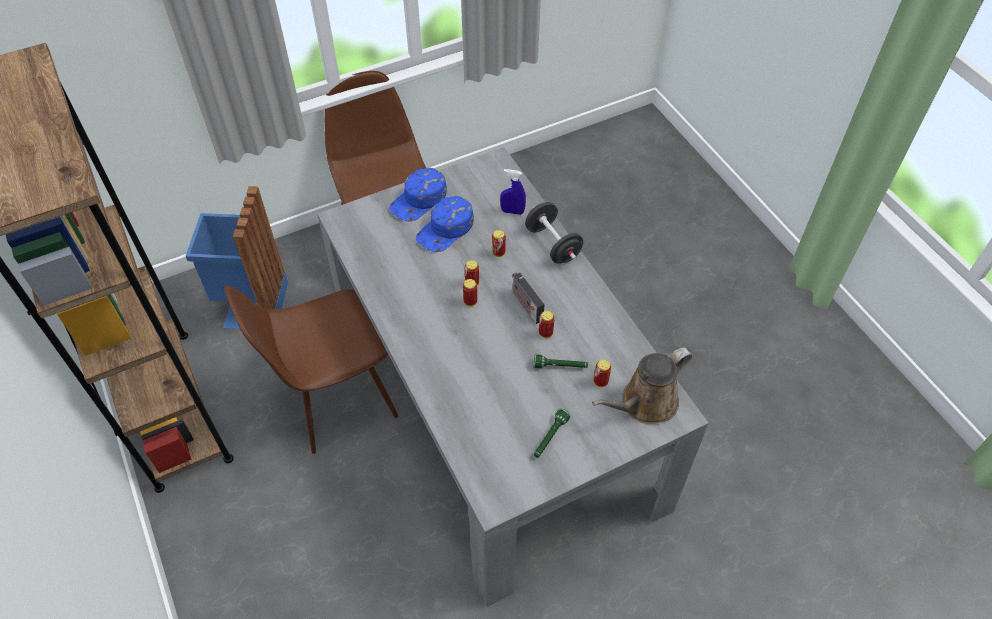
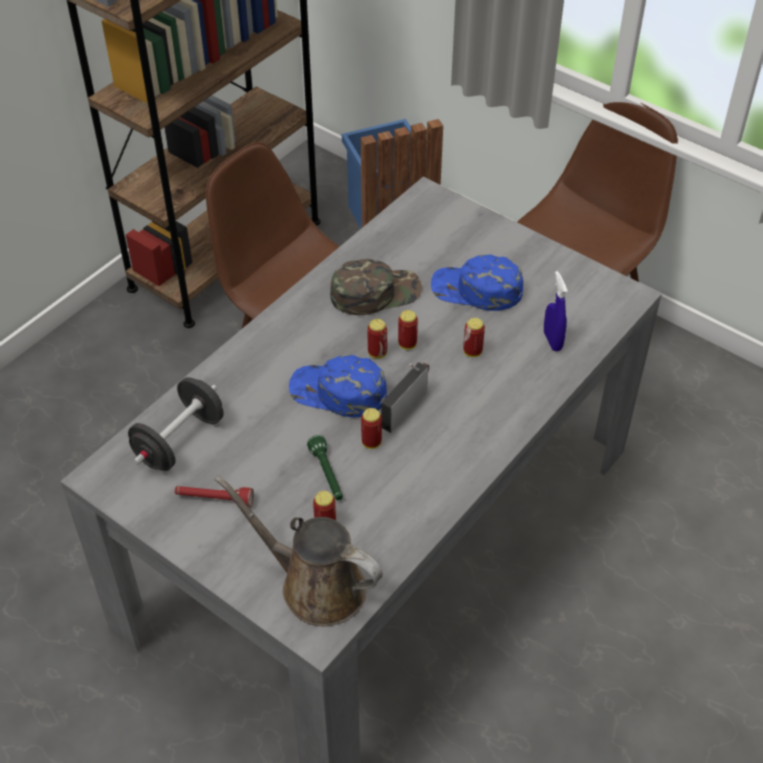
camera: 65 degrees right, 5 degrees down
(414, 282) = (375, 292): none -> green cap
(419, 200) = (506, 249): blue cap -> blue cap (338, 392)
(550, 437) = (214, 499): green flashlight -> red flashlight
(552, 244) = (525, 400): black dumbbell -> black dumbbell (179, 441)

